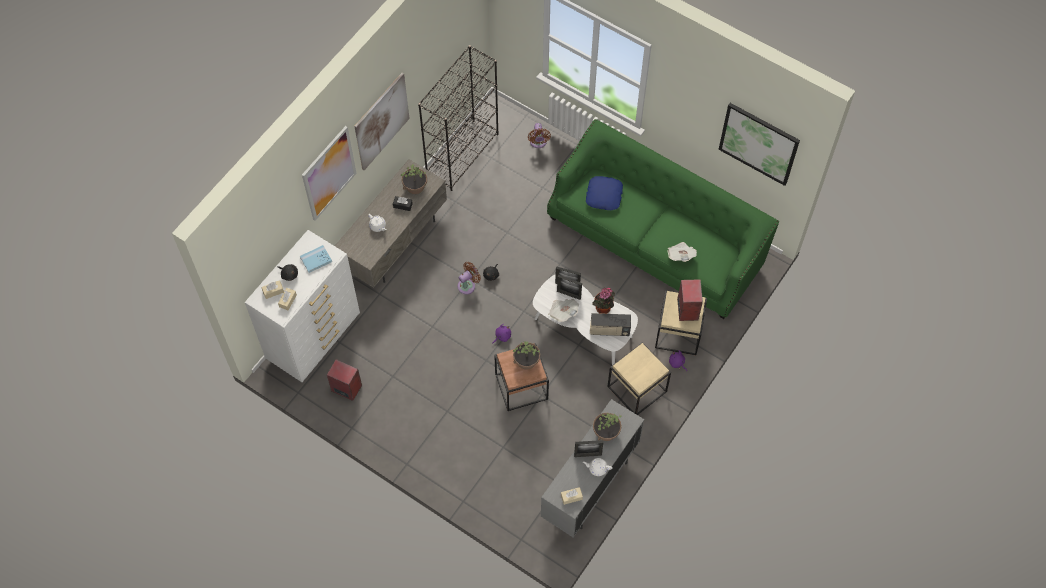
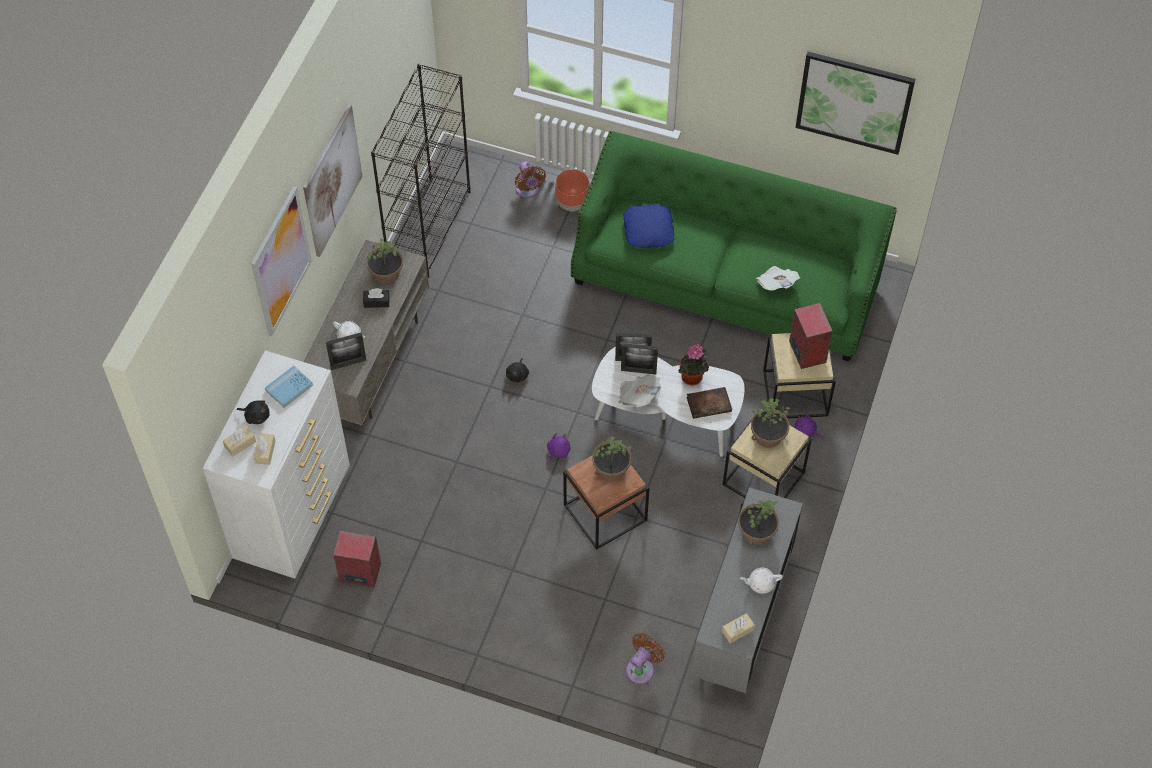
camera: 15 degrees left, 5 degrees down
(468, 285) = (489, 395): brown fan -> brown fan (642, 668)
(566, 159) = (572, 204): none -> brown planter
(588, 455) = (741, 569): picture frame -> picture frame (348, 363)
(609, 330) = (710, 404): radio -> book
(641, 364) = (768, 436): none -> potted plant

